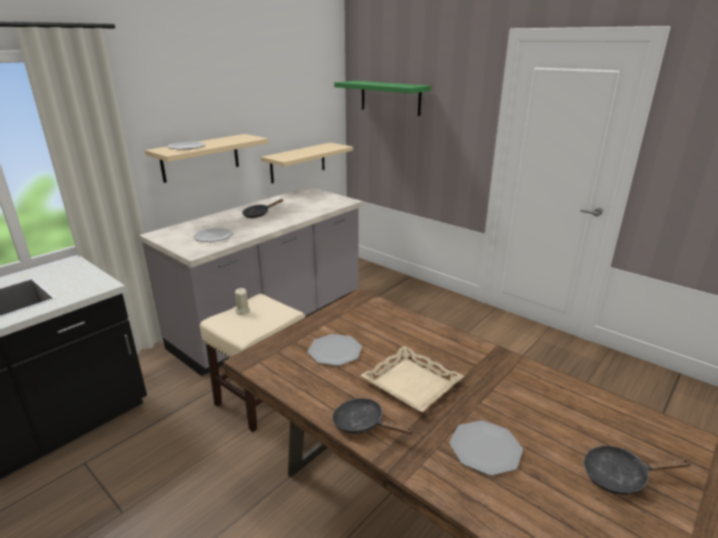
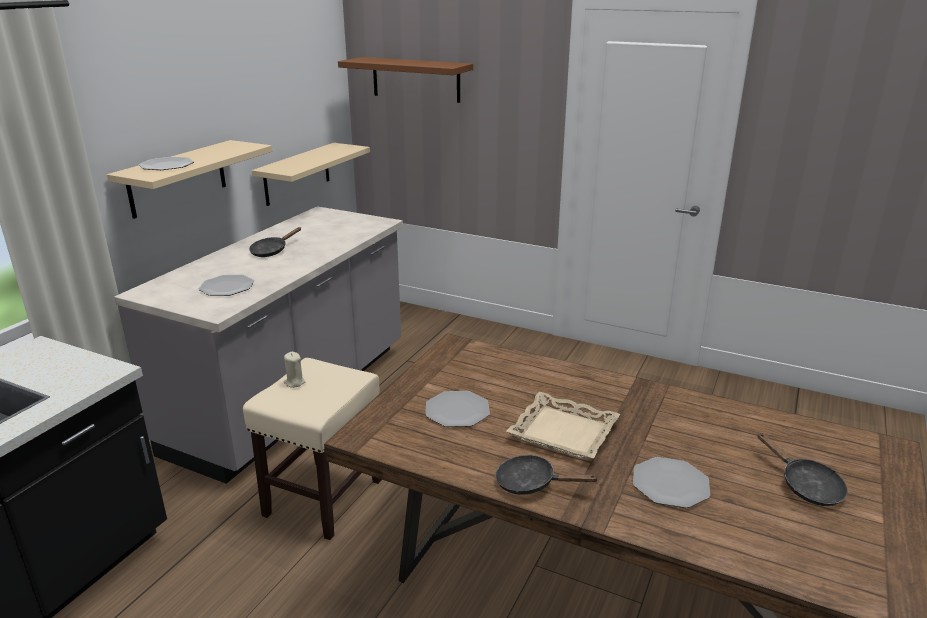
camera: 15 degrees left, 0 degrees up
(390, 97) = (416, 79): green shelf -> brown shelf
(620, 476) = (805, 486): black frying pan -> black frying pan turned 105 degrees counterclockwise

